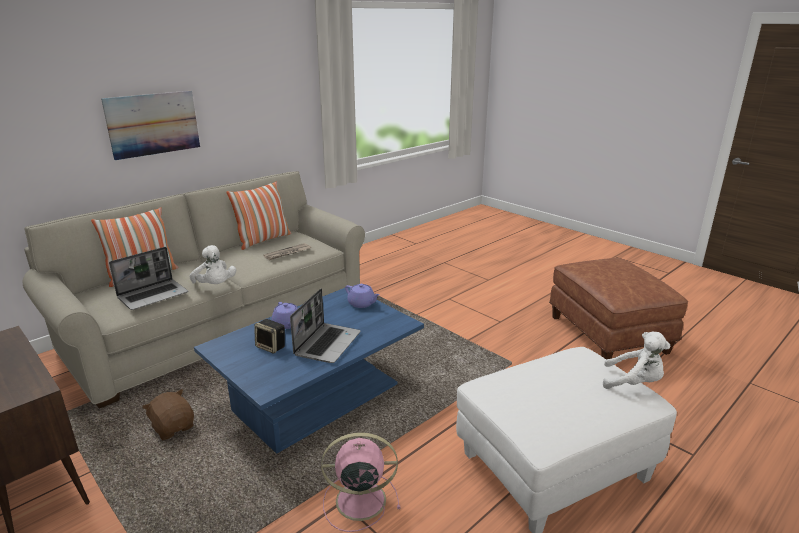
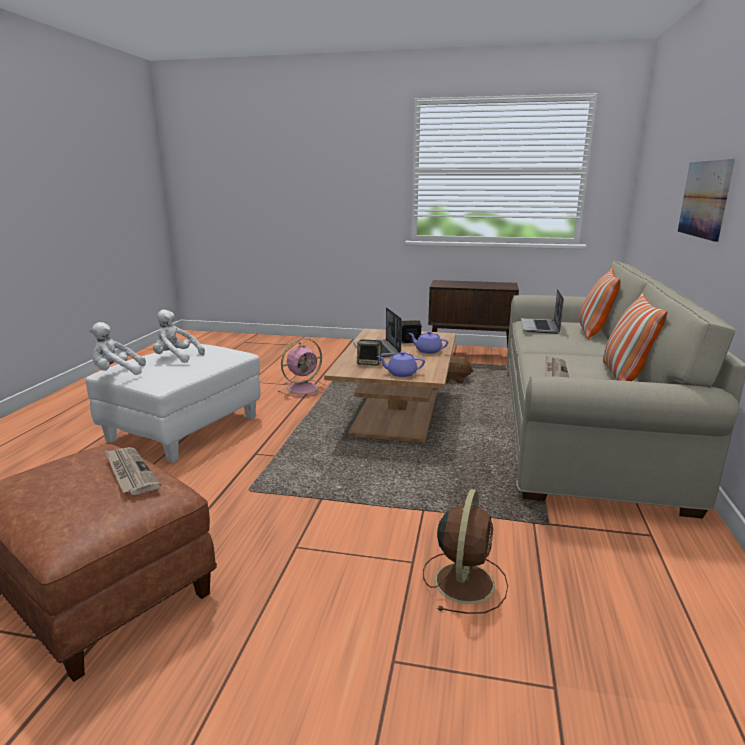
camera: 145 degrees right, 5 degrees down
(215, 286) = (526, 341): white plush toy -> white plush toy (176, 358)
(317, 397) = (396, 412): blue coffee table -> brown coffee table
(365, 325) = (370, 363): none -> speaker
(435, 287) = (464, 580): none -> brown fan
(593, 271) = (130, 472): none -> newspaper

